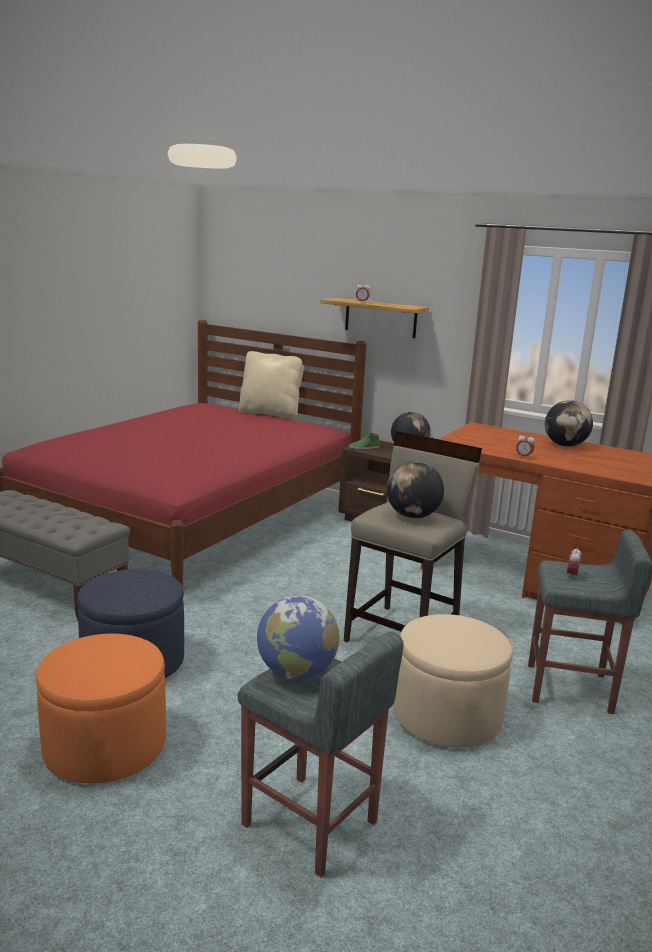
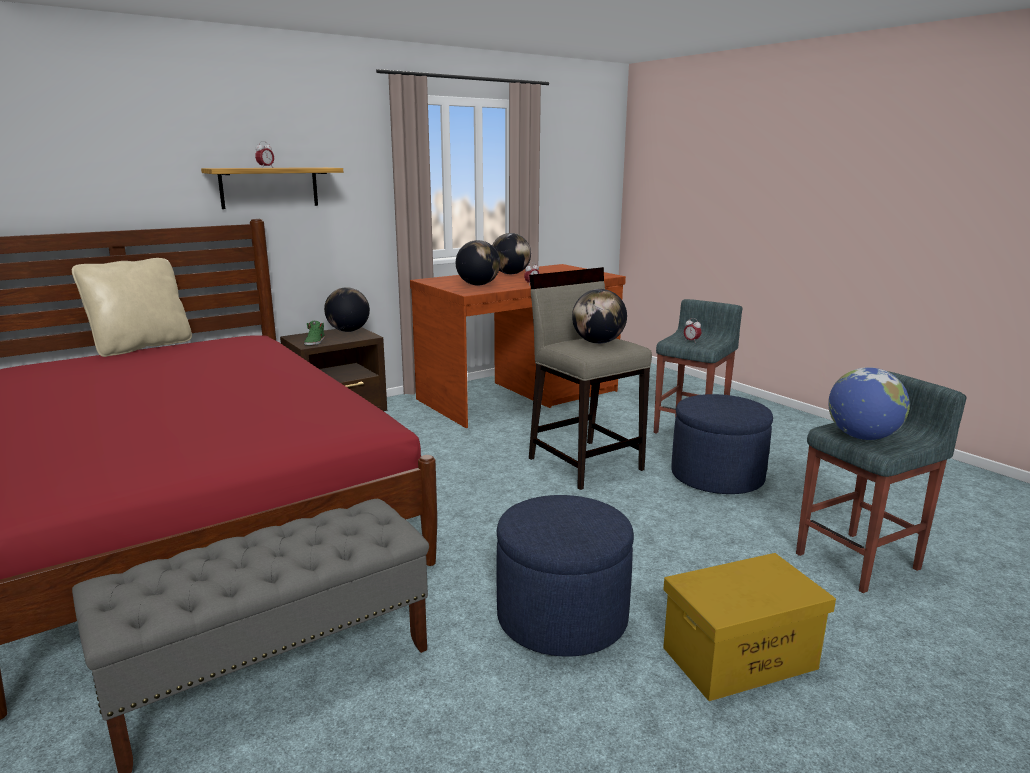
camera: 65 degrees left, 0 degrees up
(105, 746) = (738, 658): orange ottoman -> yellow storage box
(447, 716) = (717, 476): beige ottoman -> blue ottoman
(486, 441) = (478, 285): none -> globe

